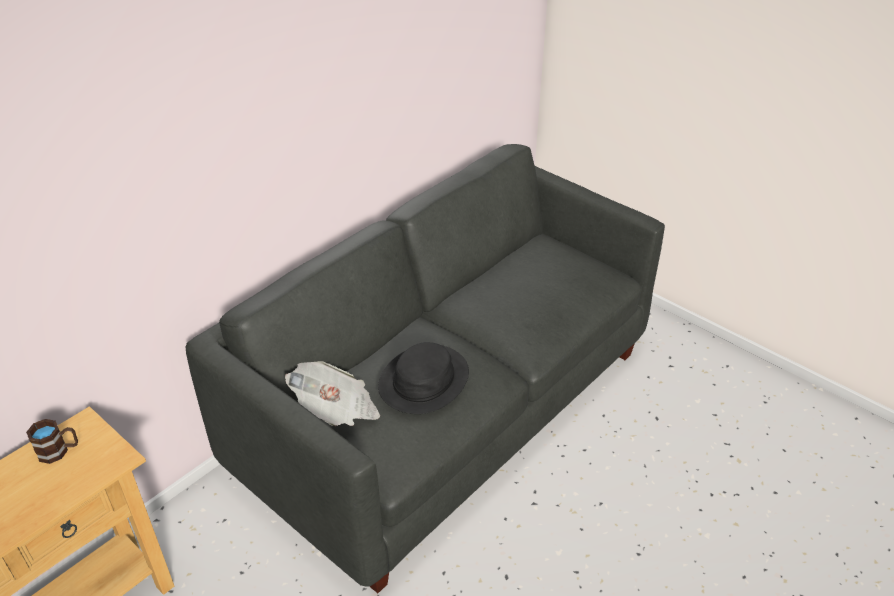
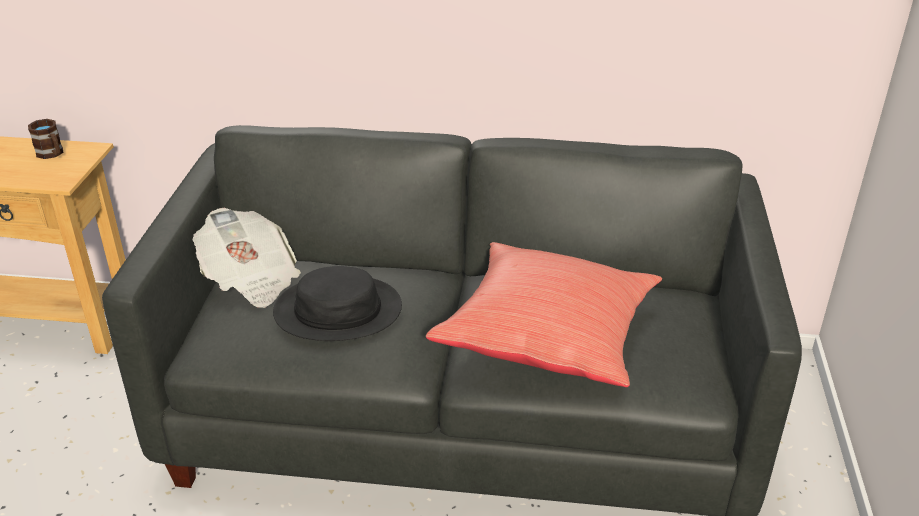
camera: 55 degrees right, 5 degrees down
(532, 307) = (548, 338): none -> red pillow

